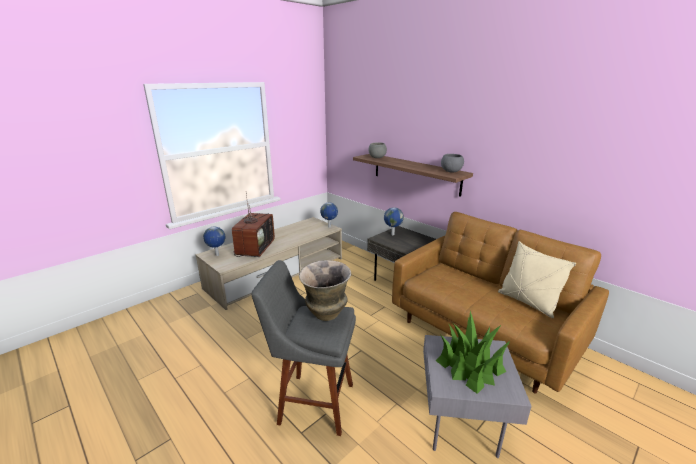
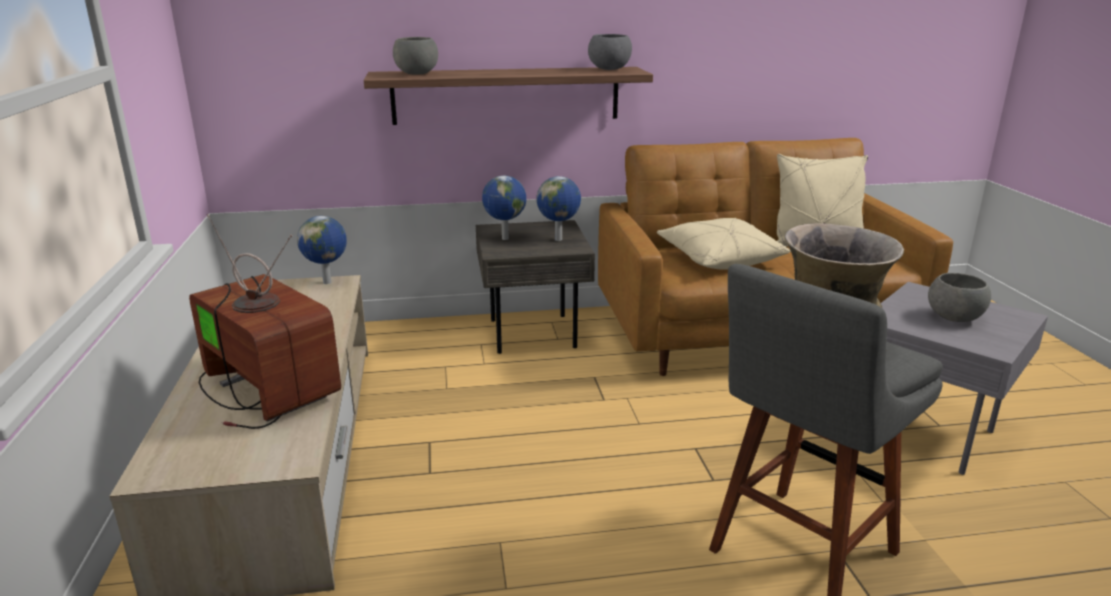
camera: 55 degrees left, 0 degrees up
(217, 255) = (195, 457): globe -> globe (559, 239)
(455, 282) = (719, 260): none -> beige pillow
(469, 366) = (954, 318): potted plant -> grey bowl

